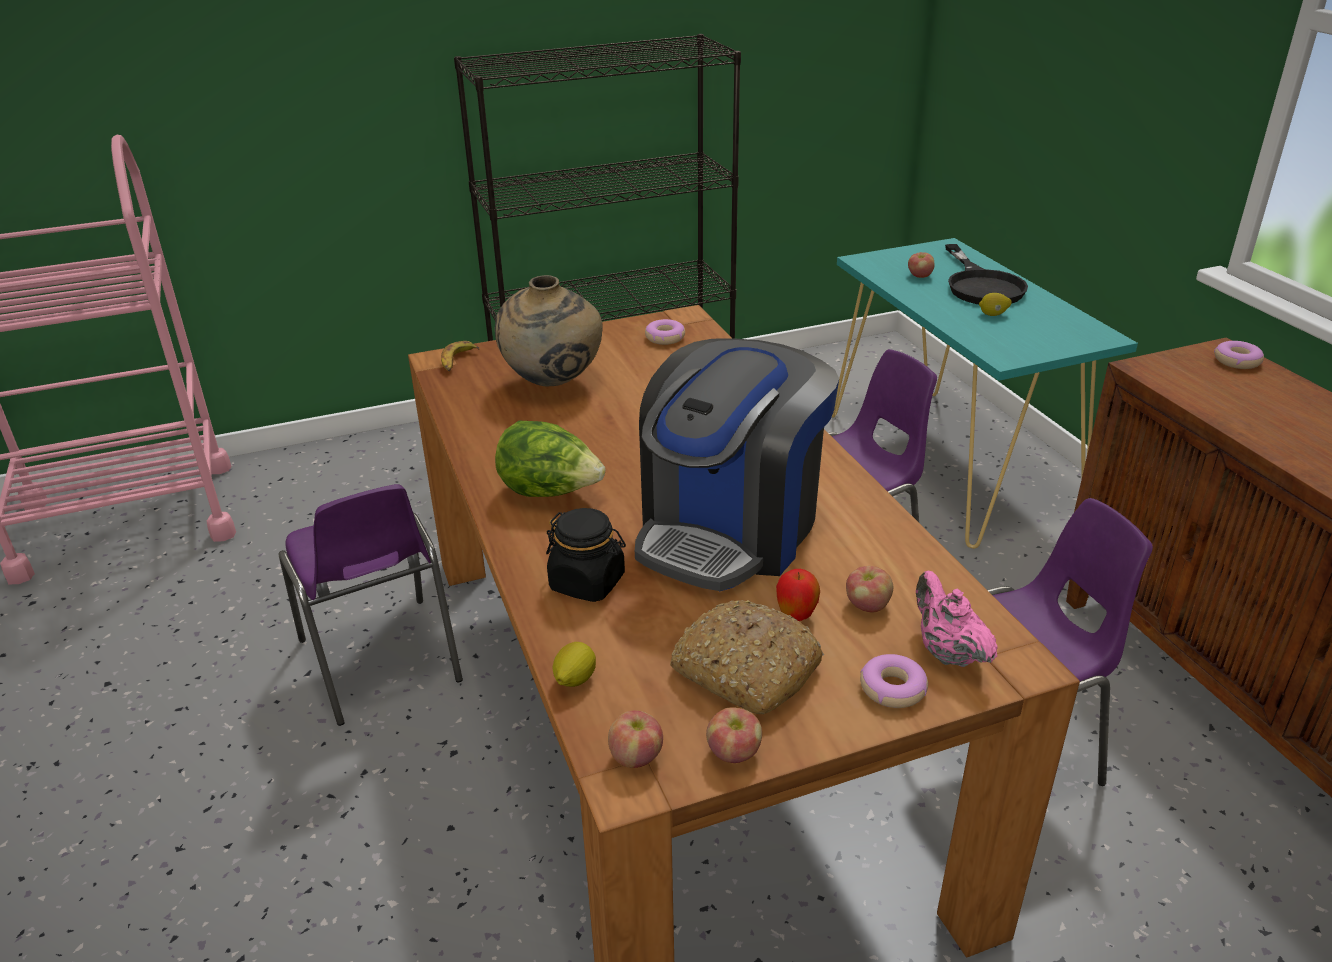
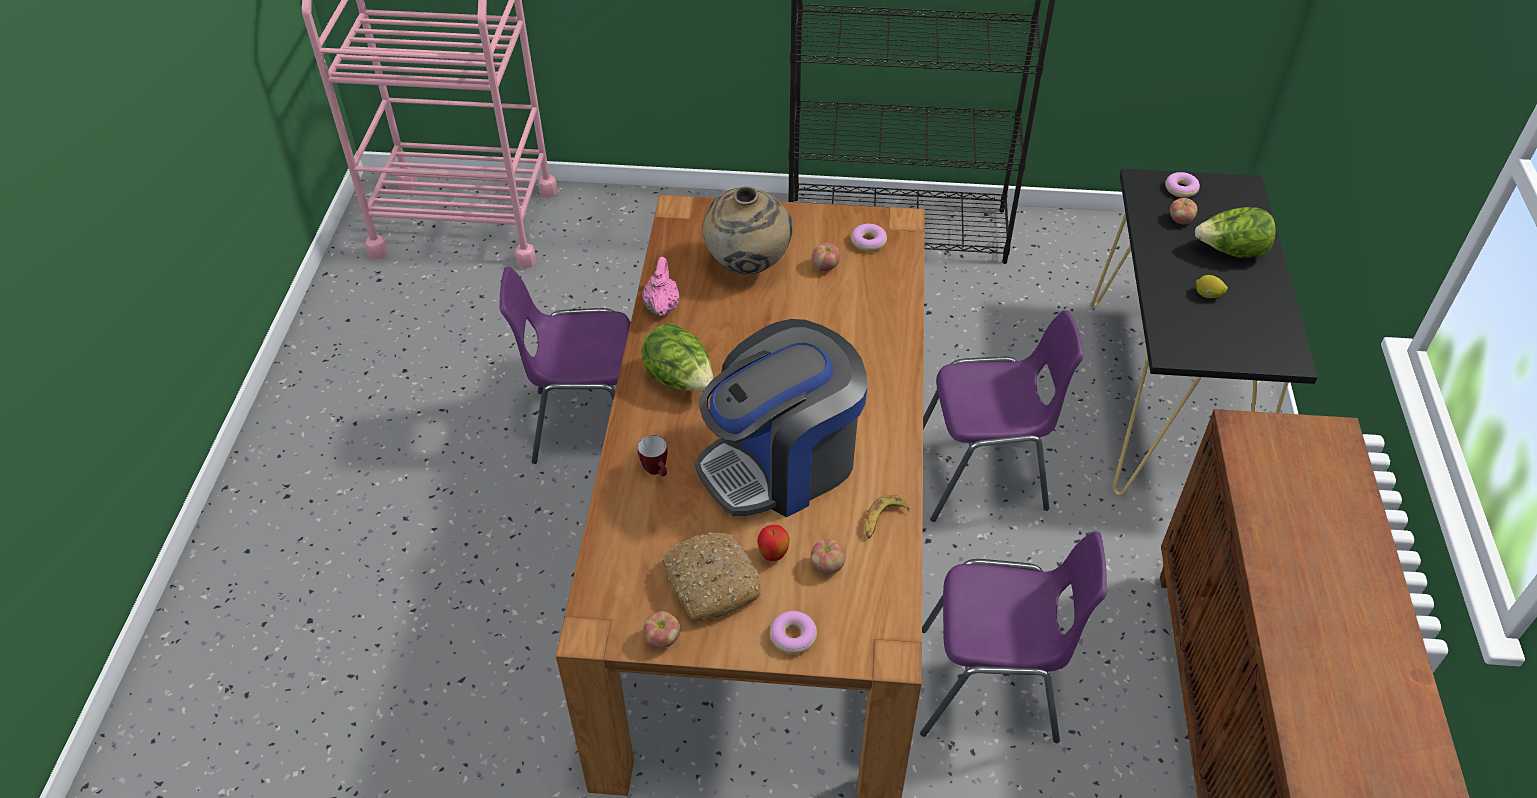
camera: 25 degrees right, 15 degrees up
(381, 663) = (588, 424): purple chair -> purple chair turned 90 degrees clockwise
(457, 361) = (691, 216): banana -> banana (882, 520)
(574, 680) = (603, 546): lemon -> none
(587, 582) = (657, 472): black jar -> mug
(636, 756) = (605, 616): apple -> apple (825, 266)
(947, 652) = (850, 625): pink teapot -> pink teapot (662, 306)
(950, 464) = (1166, 398): turquoise console table -> black console table
(981, 285) = (1230, 252): black frying pan -> lettuce
(1237, 361) = (1335, 450): donut -> donut (1181, 189)

